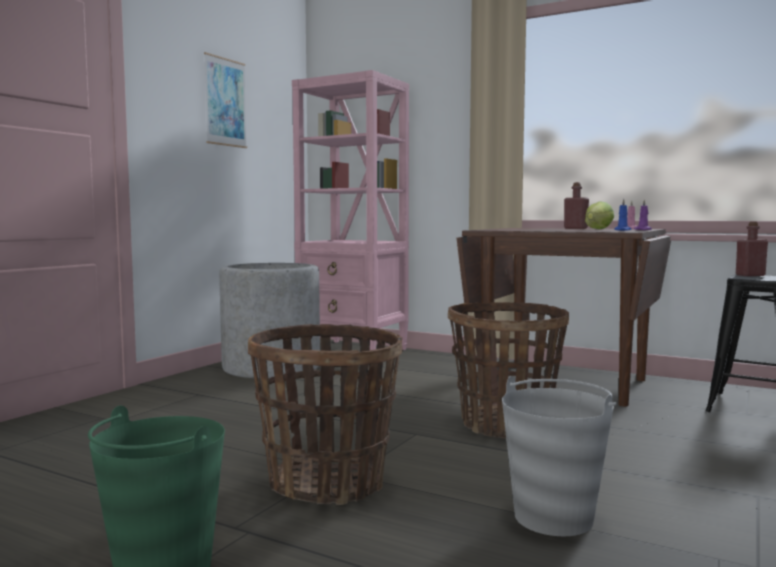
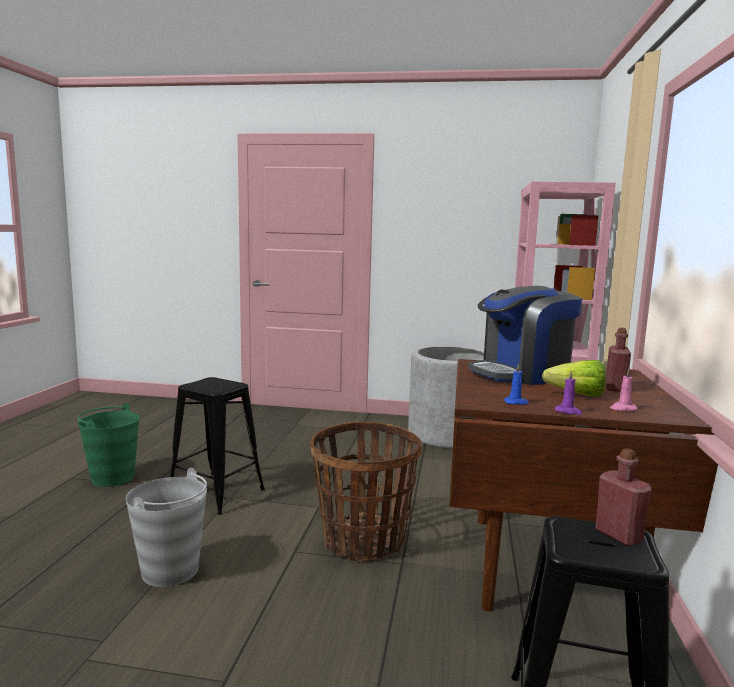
camera: 70 degrees right, 5 degrees up
(225, 102) = (469, 214): picture -> none
(327, 483) = (216, 493): basket -> black stool
(529, 229) = (522, 374): none -> coffee machine

